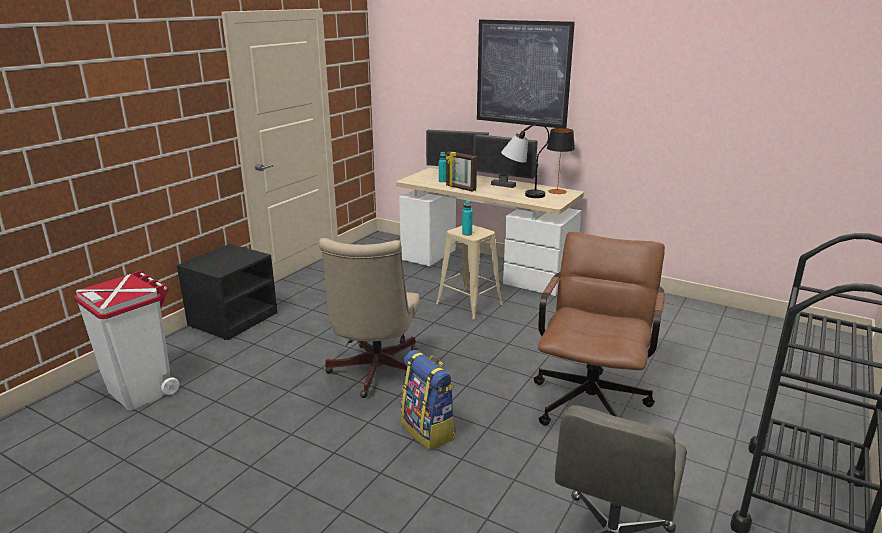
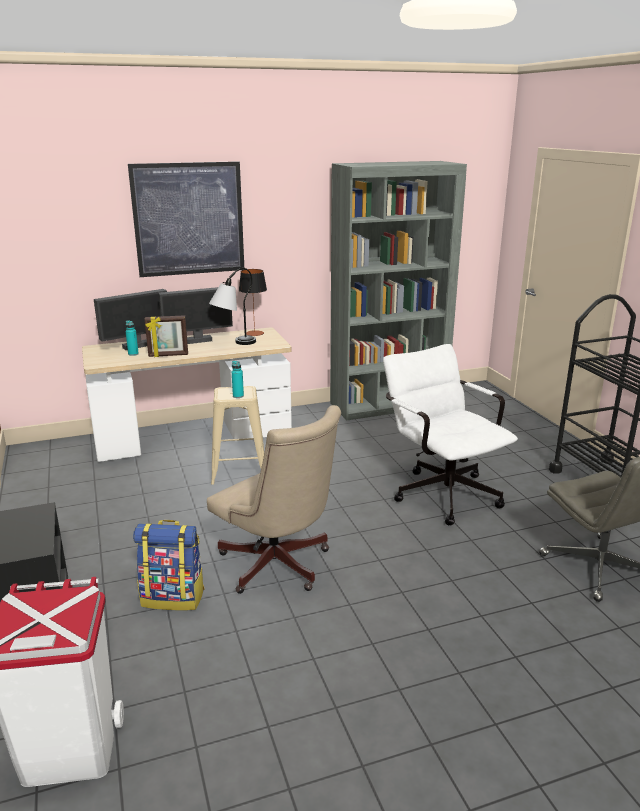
camera: 50 degrees left, 0 degrees up
(429, 431) = (399, 578): backpack -> backpack (173, 597)
(591, 398) = (441, 491): brown office chair -> white office chair
(692, 312) = (388, 404): none -> grey bookcase

